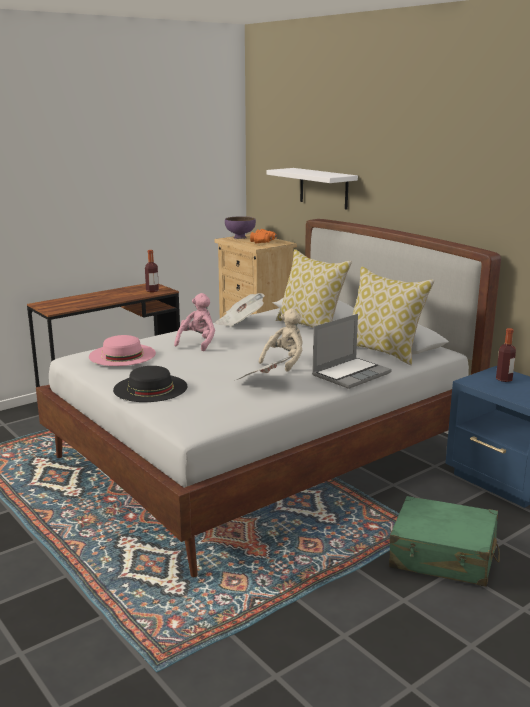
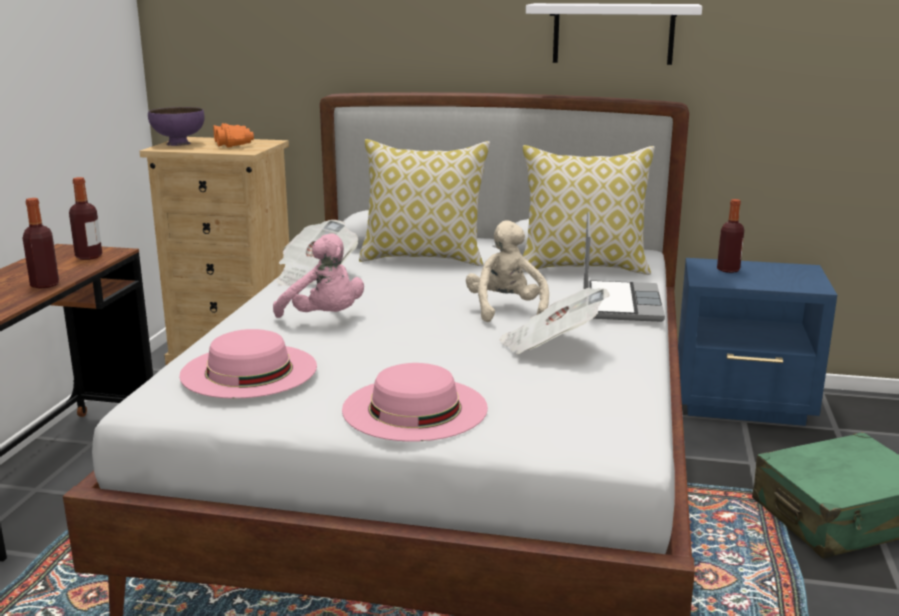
camera: 40 degrees left, 0 degrees up
(113, 299) = (45, 285): none -> bottle
(150, 388) = (415, 408): black hat -> pink hat
(198, 343) = (325, 318): pink plush toy -> pink plush toy turned 150 degrees clockwise
(323, 188) = (335, 44): white shelf -> white shelf (613, 33)

